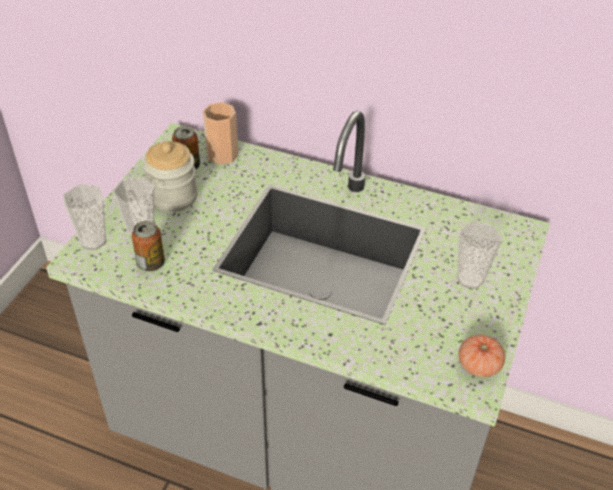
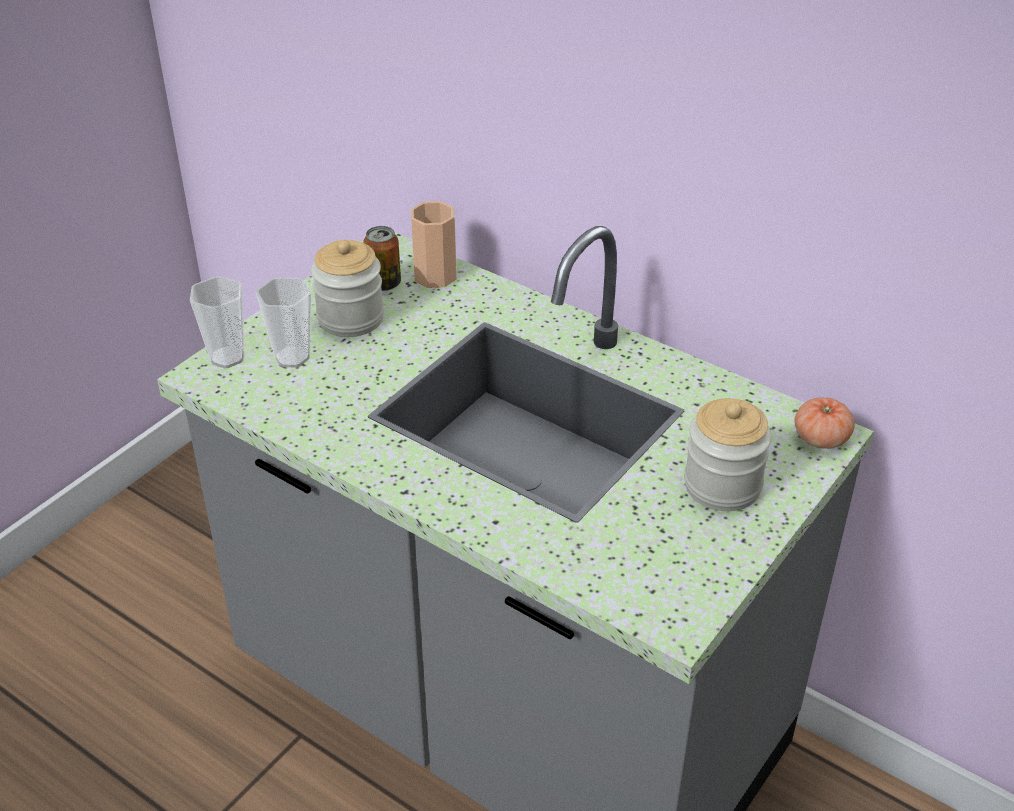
camera: 15 degrees right, 5 degrees down
(151, 263) = (290, 395): can -> none
(470, 279) = (722, 485): cup -> jar
(479, 365) = (690, 597): tomato -> tomato (821, 438)

